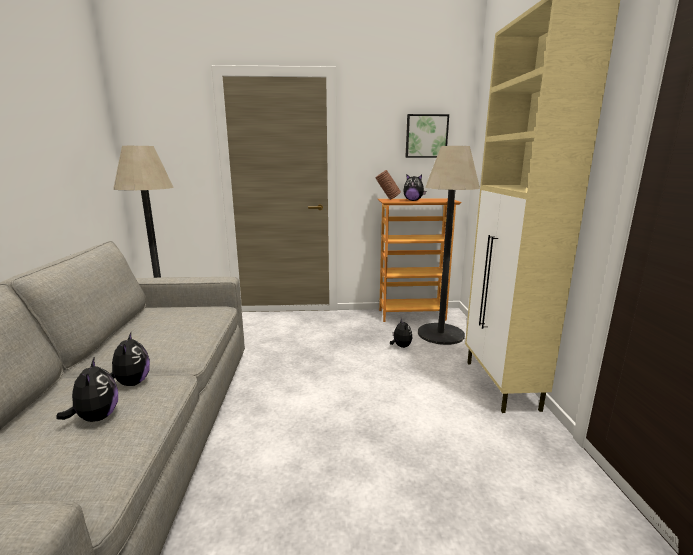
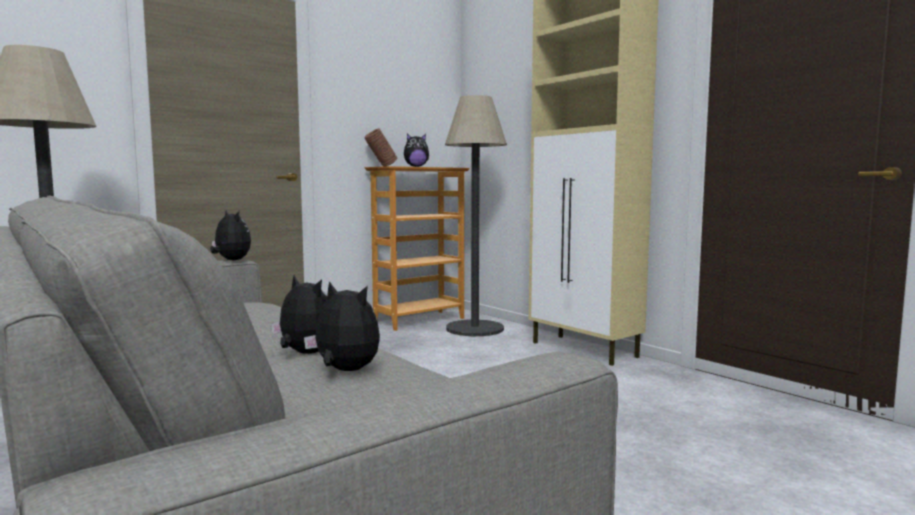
camera: 35 degrees left, 10 degrees down
(400, 346) = (448, 344): plush toy -> plush toy (231, 260)
(426, 136) = (414, 92): picture -> none

